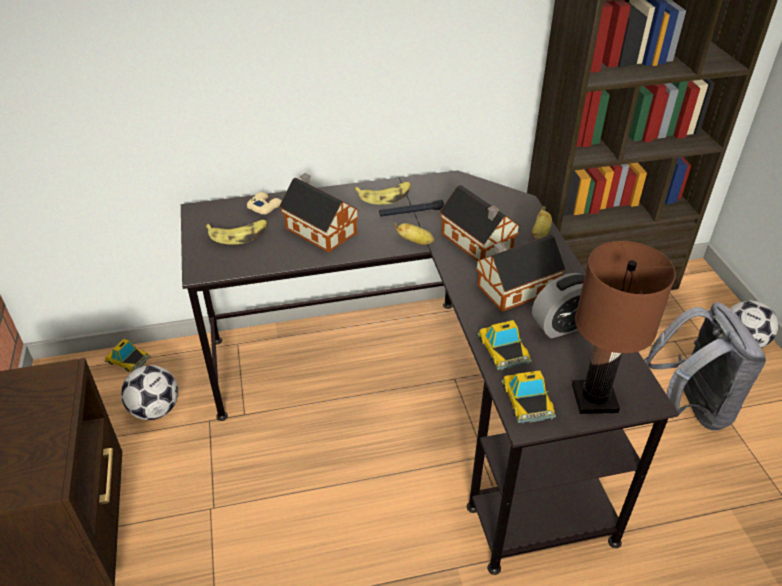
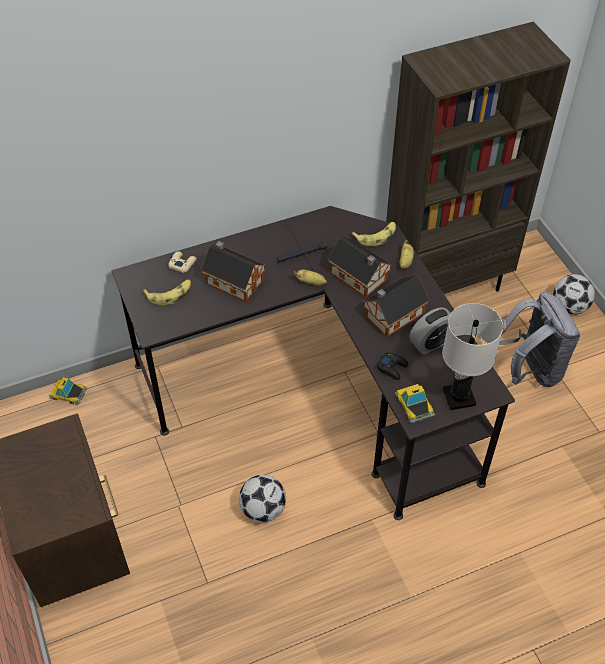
camera: 10 degrees left, 10 degrees up
(155, 409) = (108, 434): football -> football (263, 509)
(385, 196) = (277, 240): banana -> banana (376, 236)
(503, 349) = (392, 368): toy car -> black game controller
(595, 399) = (459, 397): brown table lamp -> white table lamp

